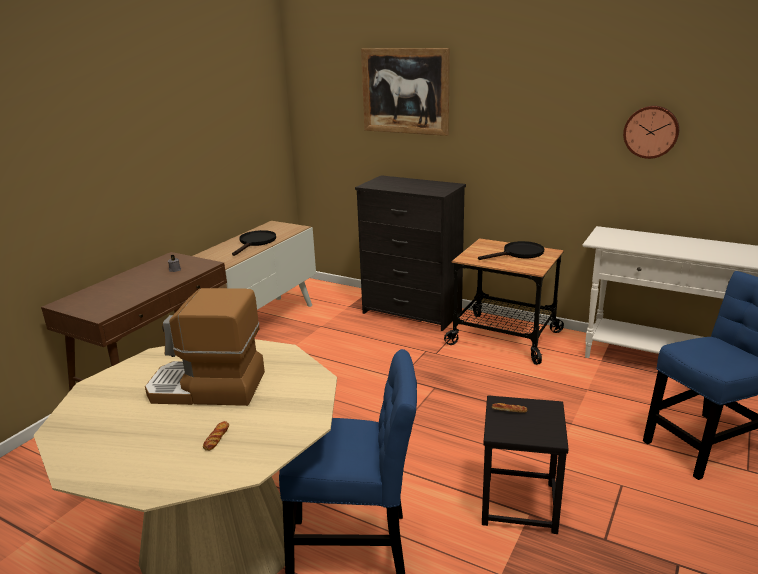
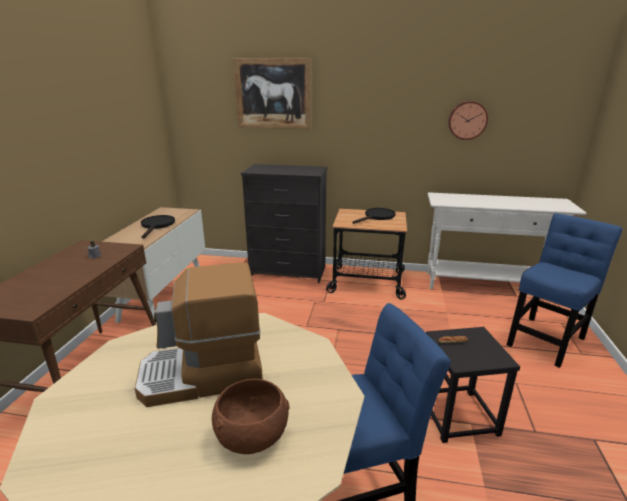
camera: 20 degrees left, 0 degrees up
(216, 438) = (253, 436): bread -> brown bowl

